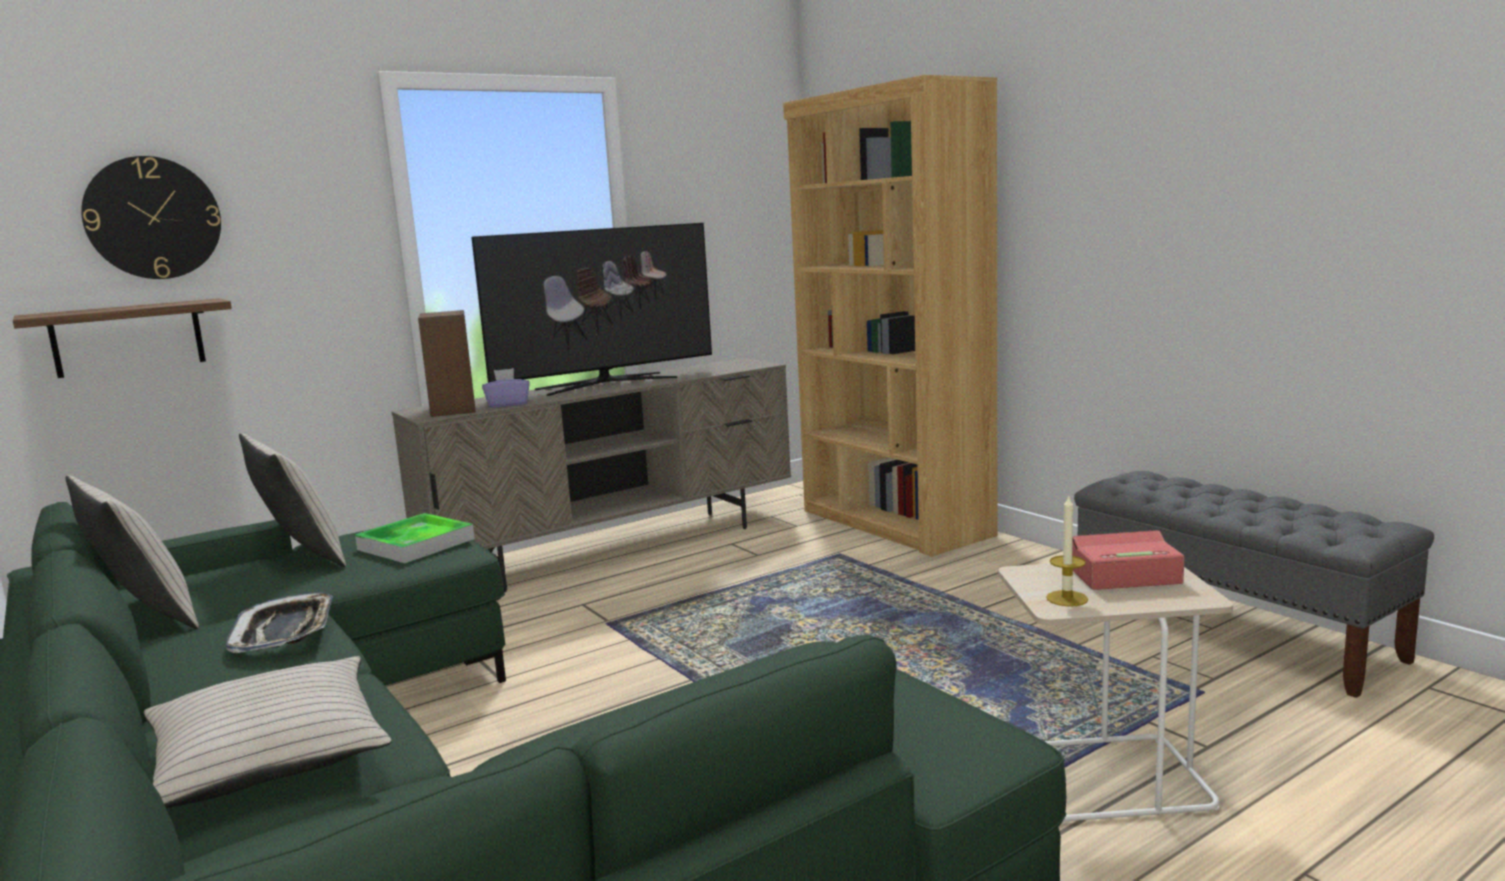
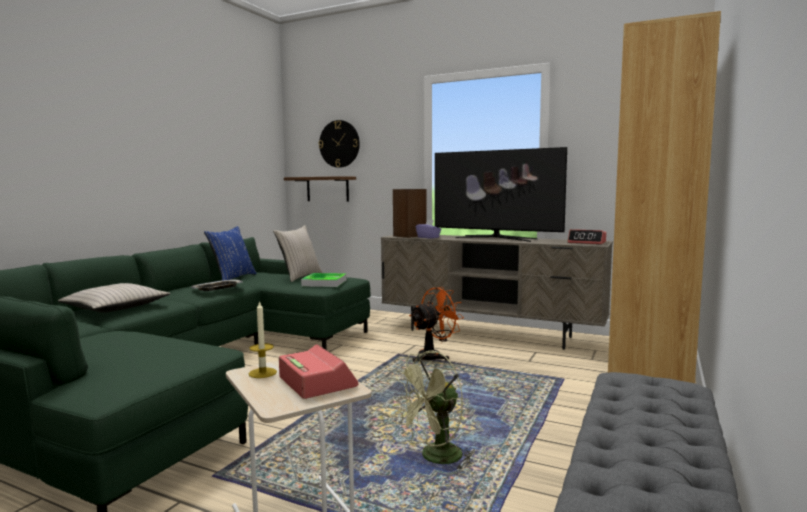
camera: 60 degrees right, 5 degrees down
(145, 618) = (232, 278): beige pillow -> blue pillow
(655, 602) = (434, 356): none -> orange fan
(740, 365) = (587, 242): none -> alarm clock
(989, 669) = (435, 458): none -> green fan

